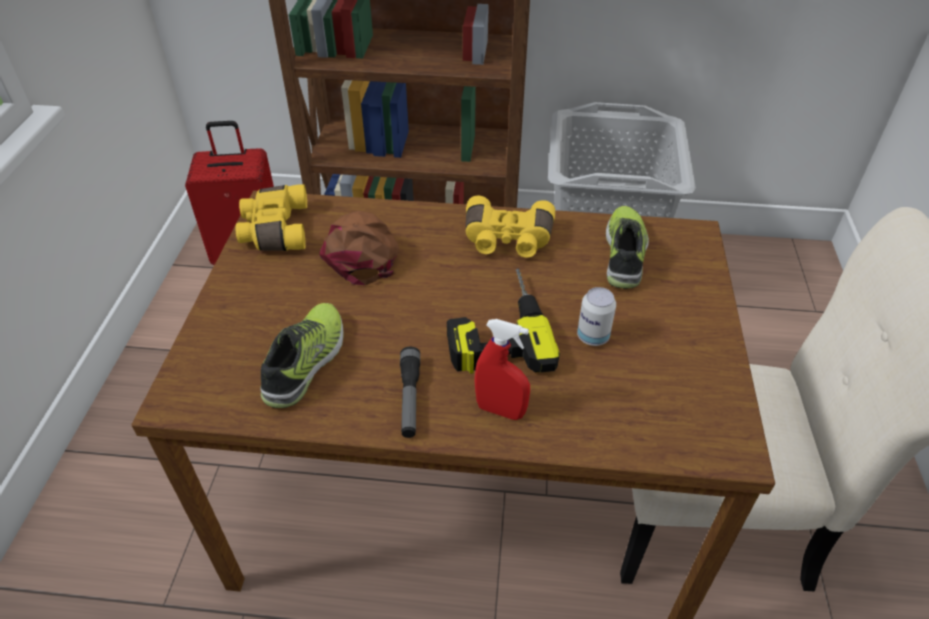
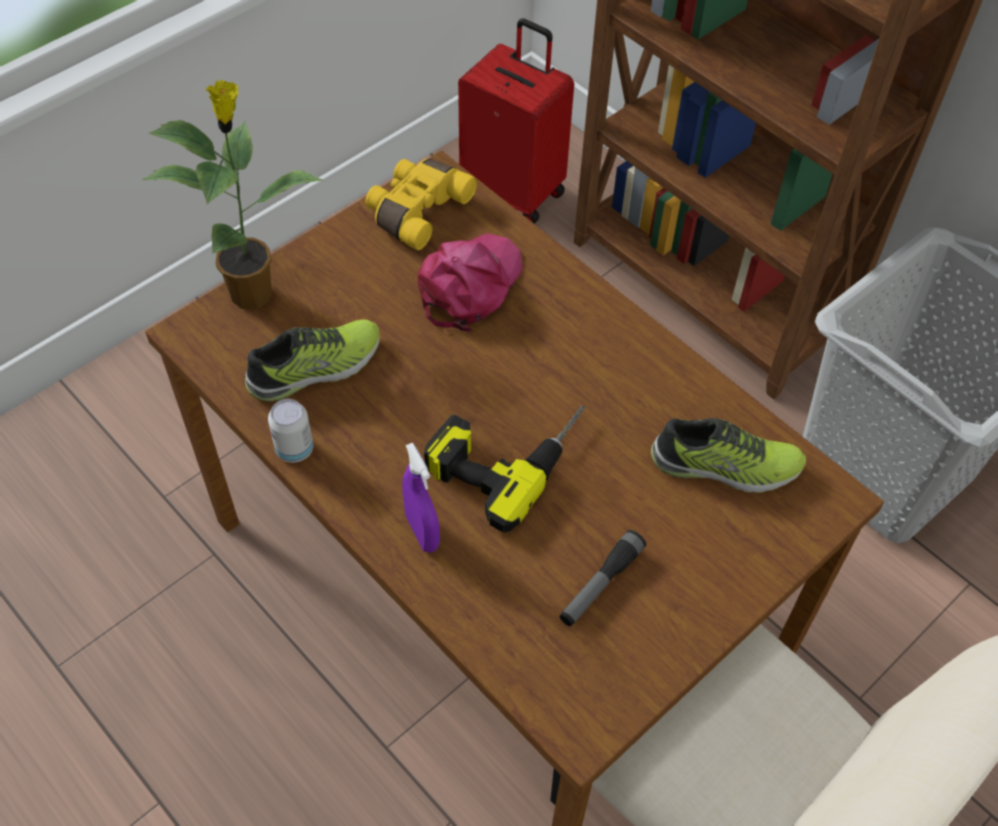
camera: 40 degrees right, 10 degrees up
(202, 344) = (254, 292): none -> potted plant
(361, 251) = (469, 285): brown cap -> pink cap
(410, 398) = (362, 463): flashlight -> flashlight (600, 584)
(500, 410) = (422, 532): red spray bottle -> purple spray bottle
(507, 240) = (621, 367): yellow binoculars -> none
(592, 337) = (583, 527): can -> can (294, 449)
(625, 254) = (725, 466): shoe -> shoe turned 45 degrees clockwise

